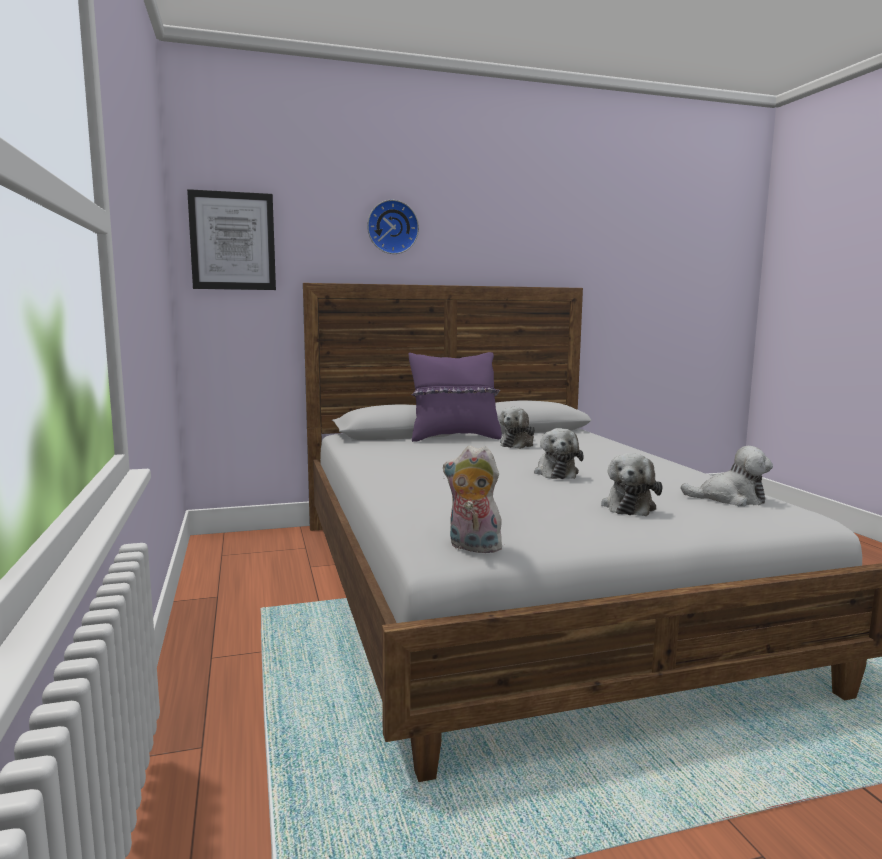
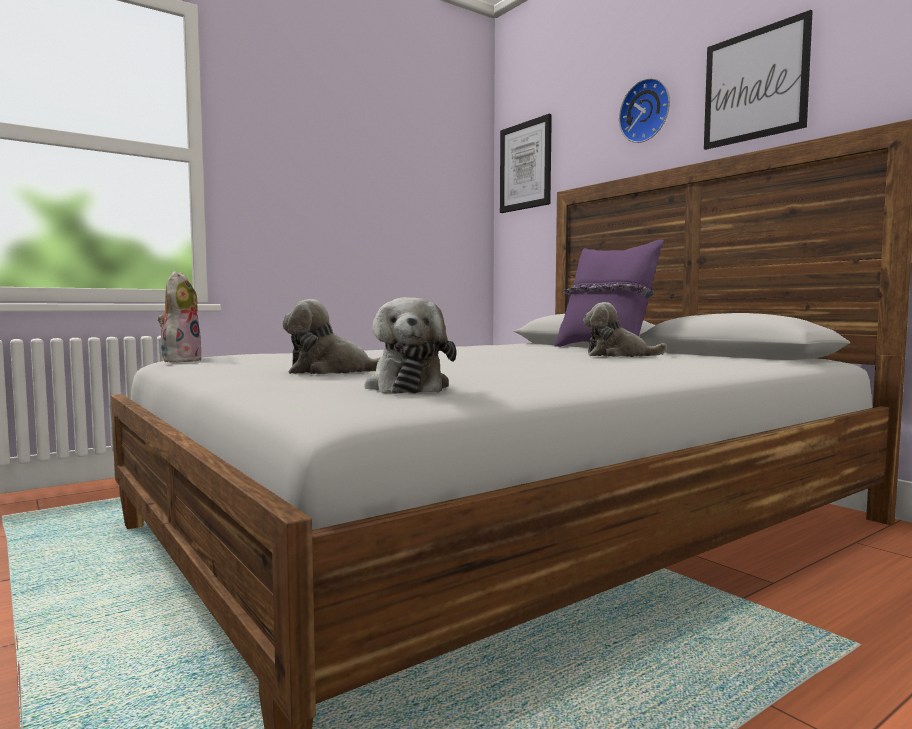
camera: 70 degrees right, 5 degrees down
(483, 235) = (755, 85): none -> picture
(556, 472) = (471, 361): plush toy -> none

